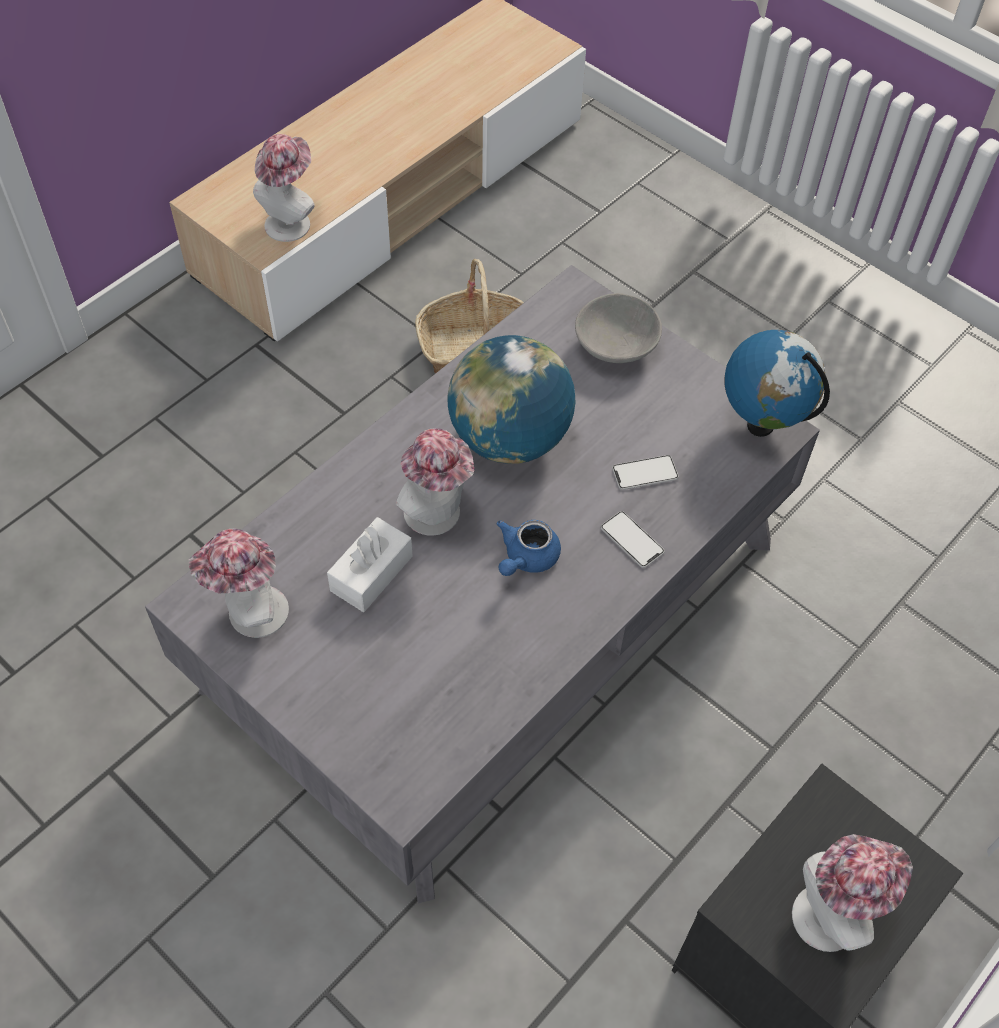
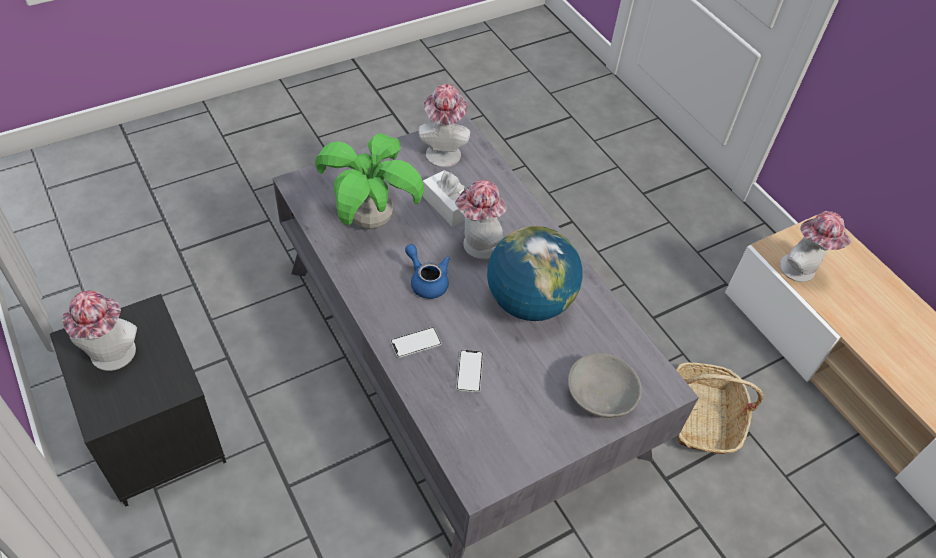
camera: 105 degrees right, 5 degrees down
(441, 663) = (371, 220): none -> potted plant
(761, 424) = (489, 471): globe -> none

